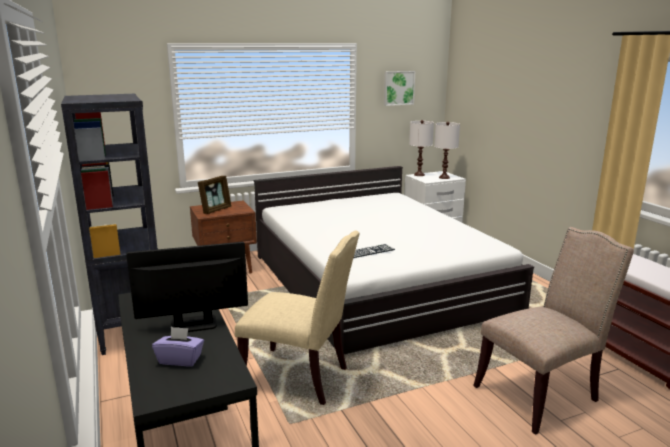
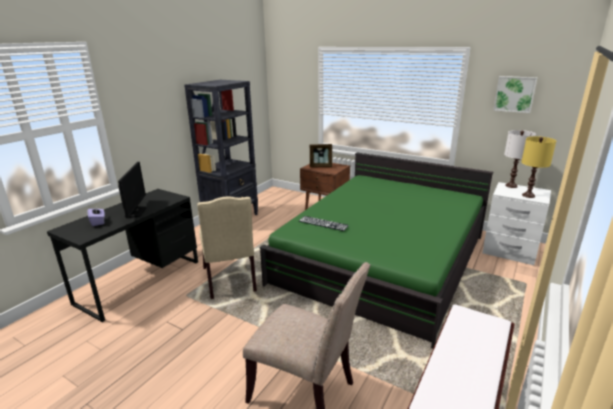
camera: 55 degrees right, 5 degrees up
(193, 324) = (135, 212): monitor -> monitor turned 45 degrees clockwise
(375, 282) = (383, 259): white bed -> green bed
(444, 177) = (528, 195): white table lamp -> yellow table lamp

